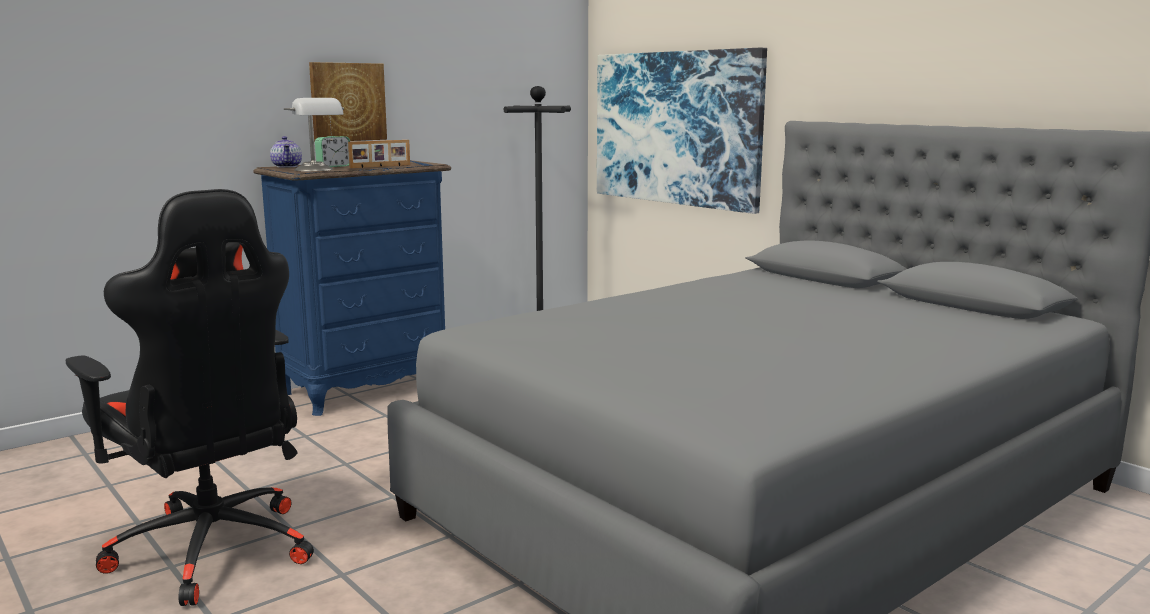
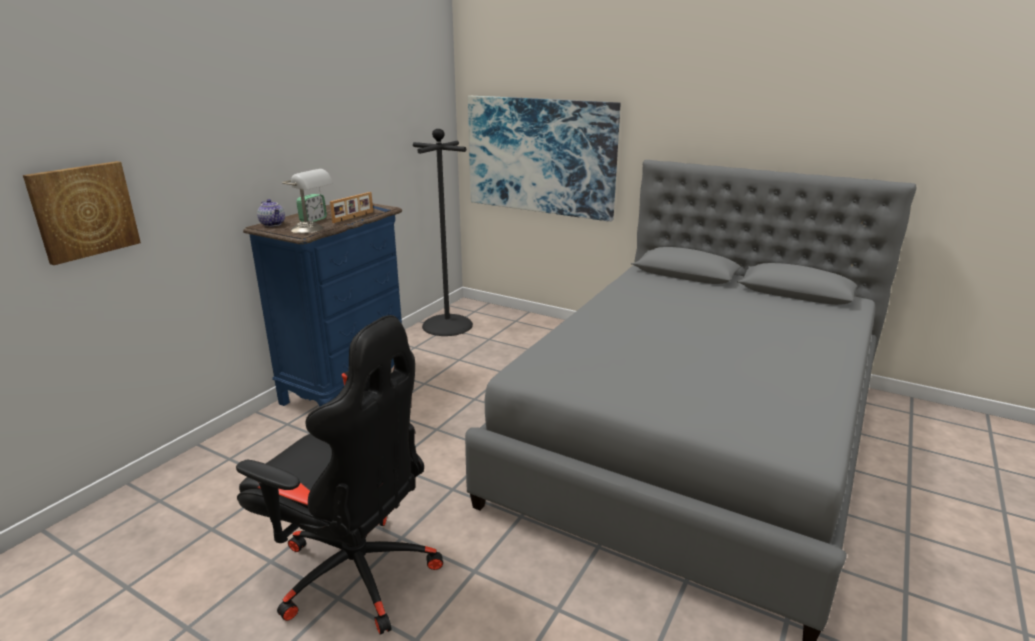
camera: 20 degrees left, 10 degrees up
(347, 102) = (303, 158): picture -> picture (84, 211)

